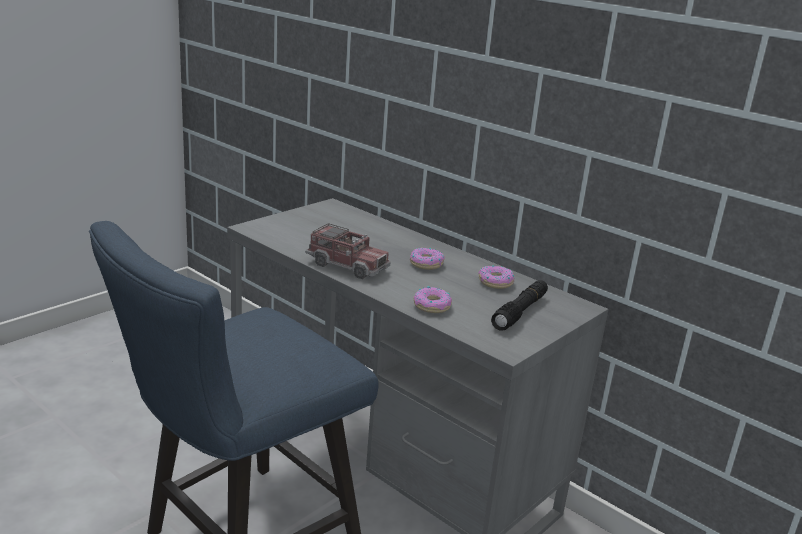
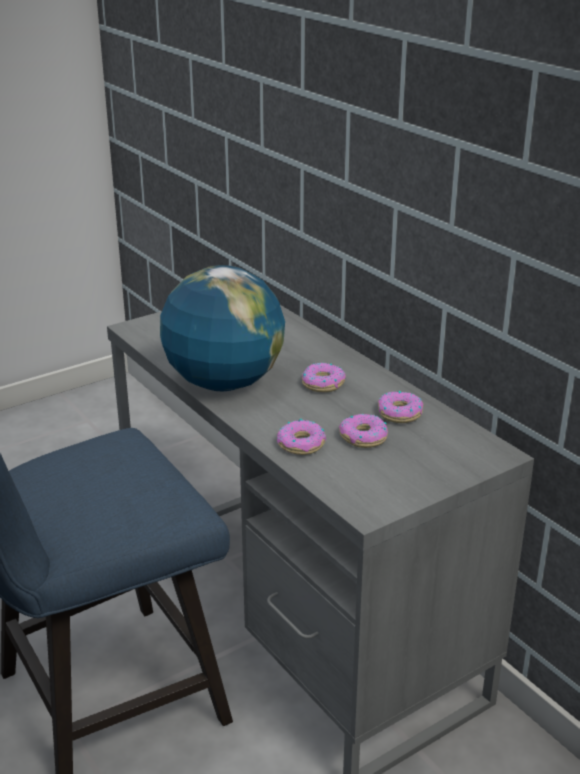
camera: 15 degrees right, 5 degrees up
(347, 265) = (224, 383): toy truck -> globe
(477, 299) = (363, 437): none -> donut
(520, 312) = (411, 458): black flashlight -> none

